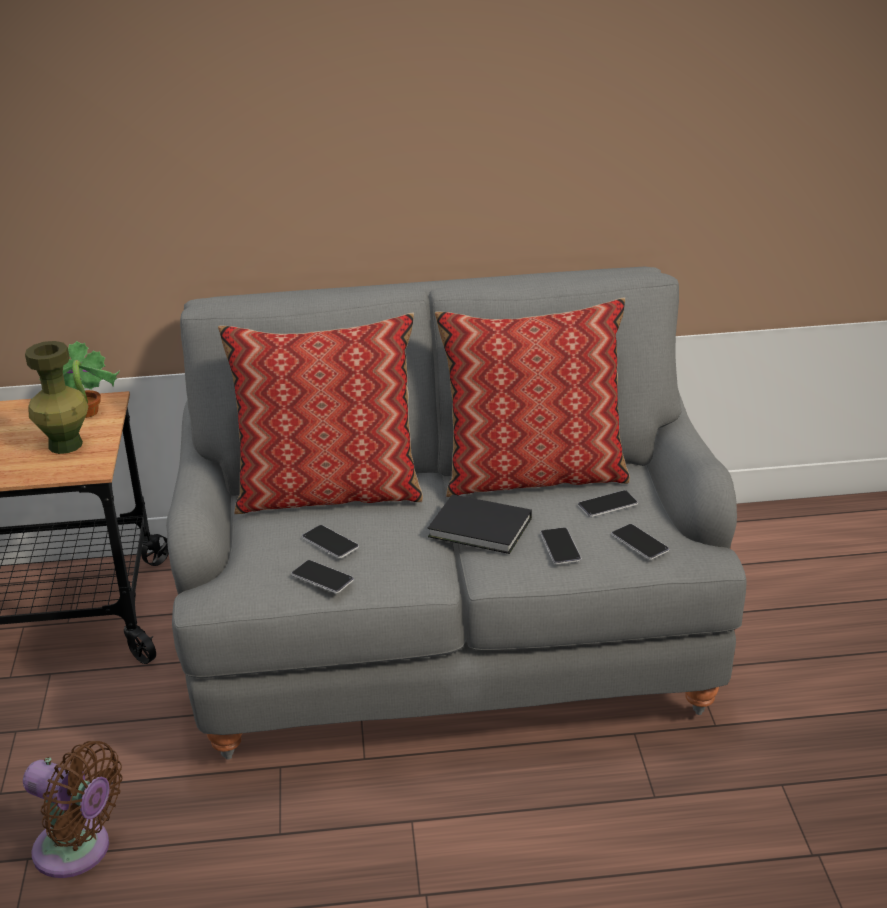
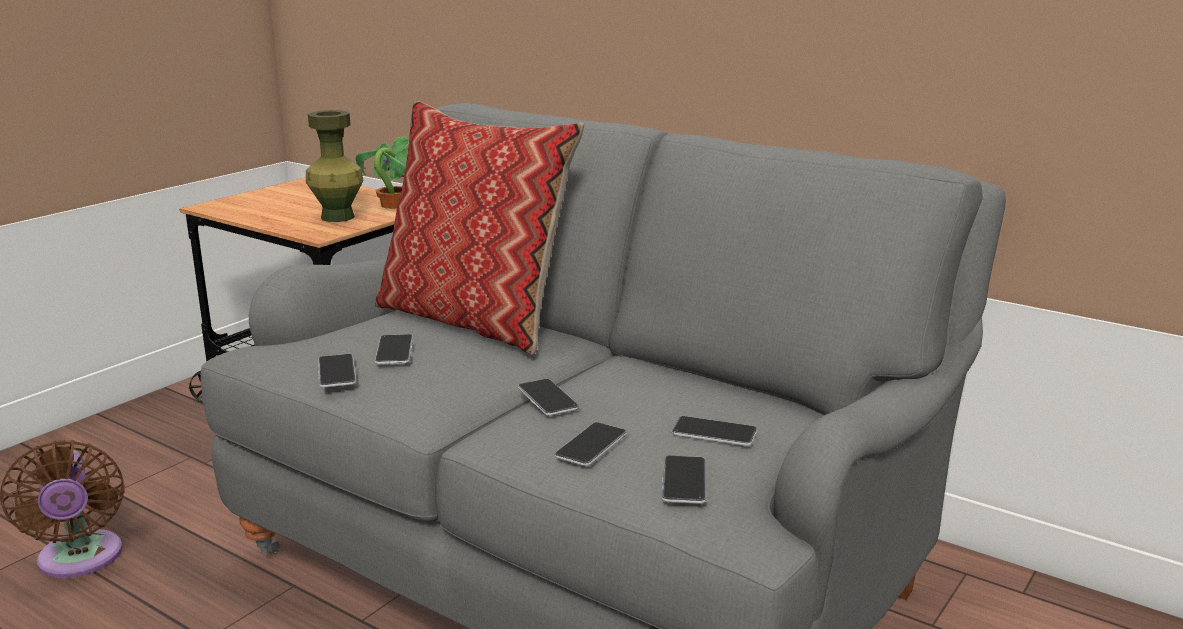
camera: 40 degrees right, 10 degrees down
(482, 529) = (547, 399): black book -> phone
(534, 474) = (690, 380): pillow -> none

